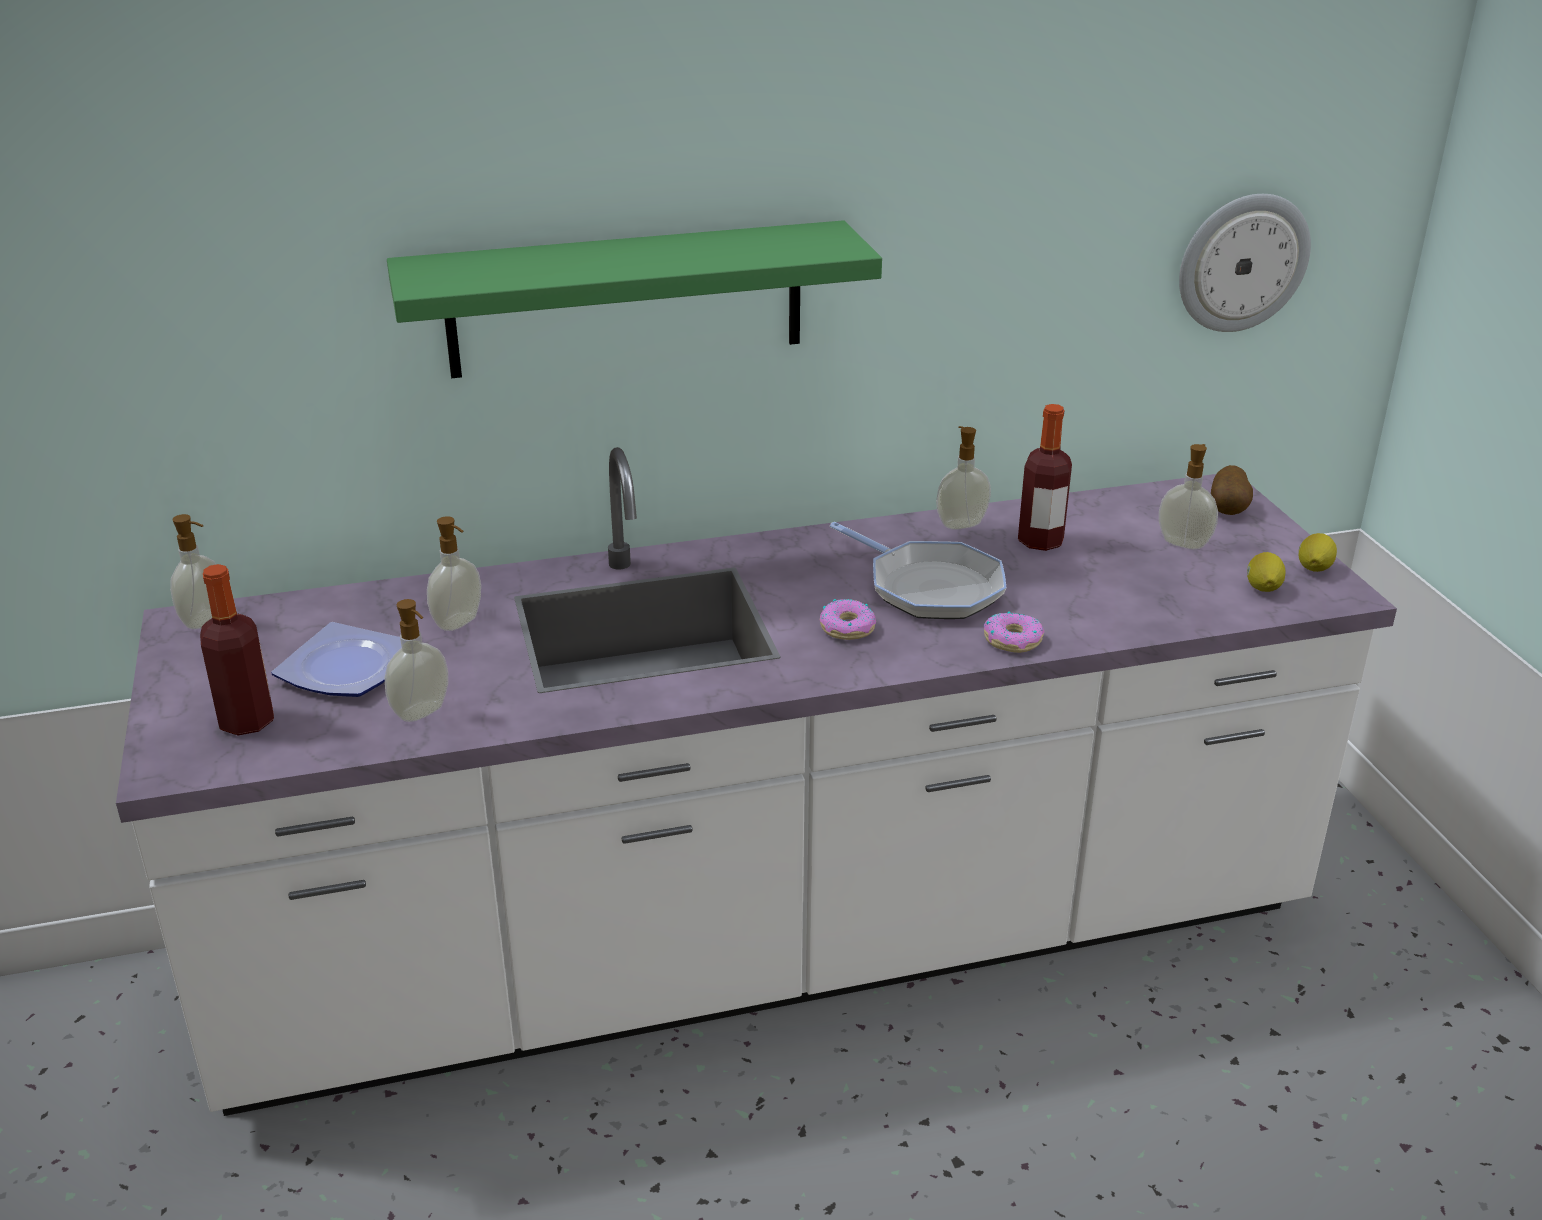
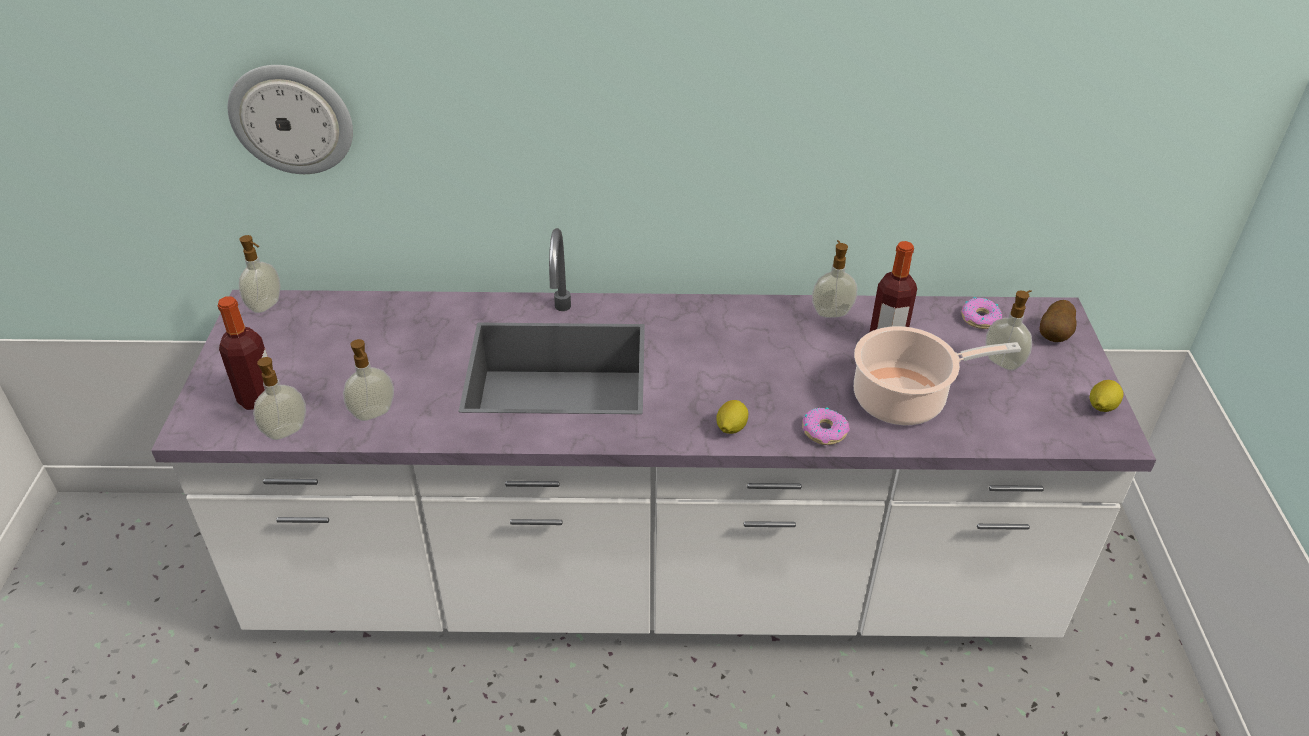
camera: 15 degrees right, 10 degrees up
(346, 667) = (340, 364): plate -> none
(459, 623) = (430, 339): soap dispenser -> soap dispenser (287, 432)
(626, 299) = (577, 116): green shelf -> none
(847, 627) = (703, 395): donut -> donut (980, 318)
(929, 587) = (781, 369): frying pan -> none
(1091, 594) = (905, 399): none -> cooking pot
(1242, 262) = (1107, 136): wall clock -> wall clock (292, 119)
(1262, 589) = (1049, 419): lemon -> lemon (730, 428)

